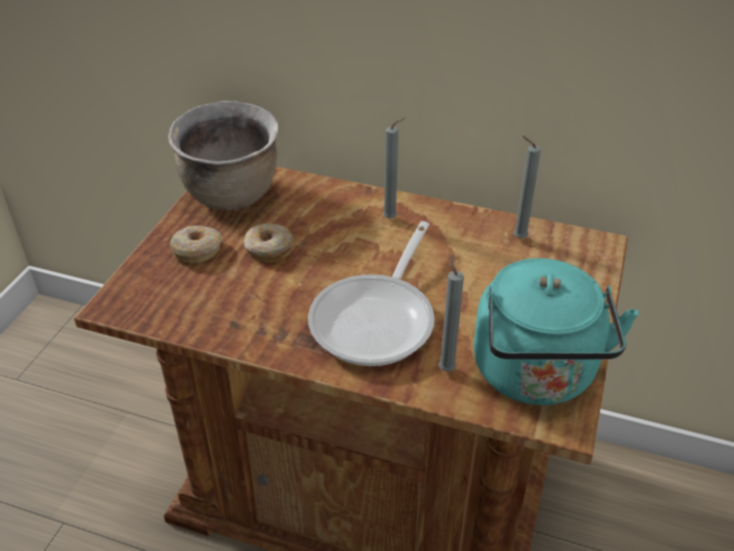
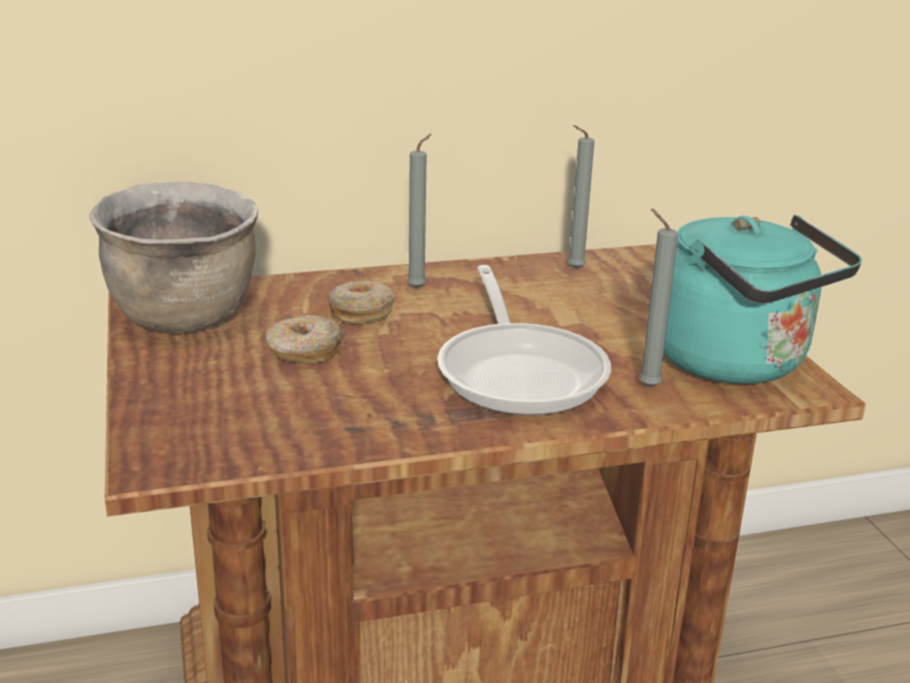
camera: 35 degrees left, 15 degrees down
(197, 250) = (206, 378): donut -> donut (361, 312)

